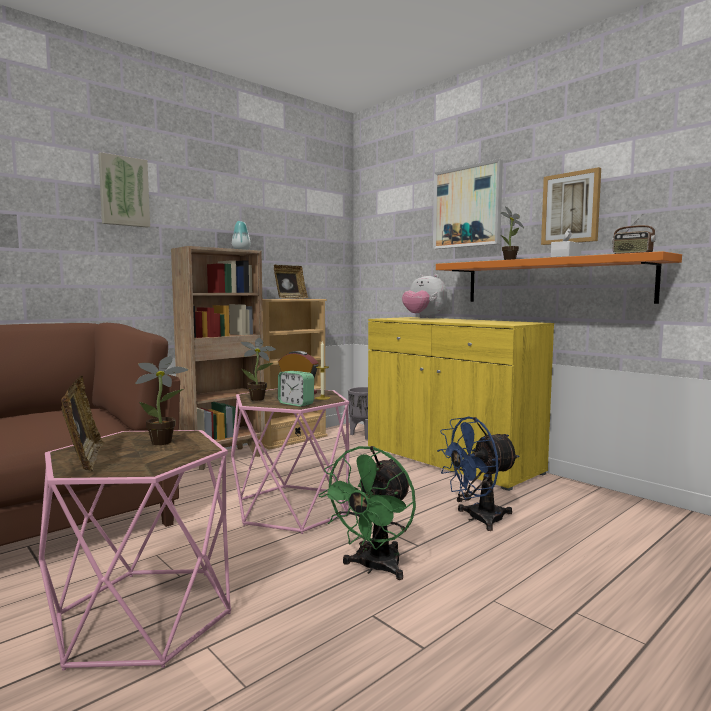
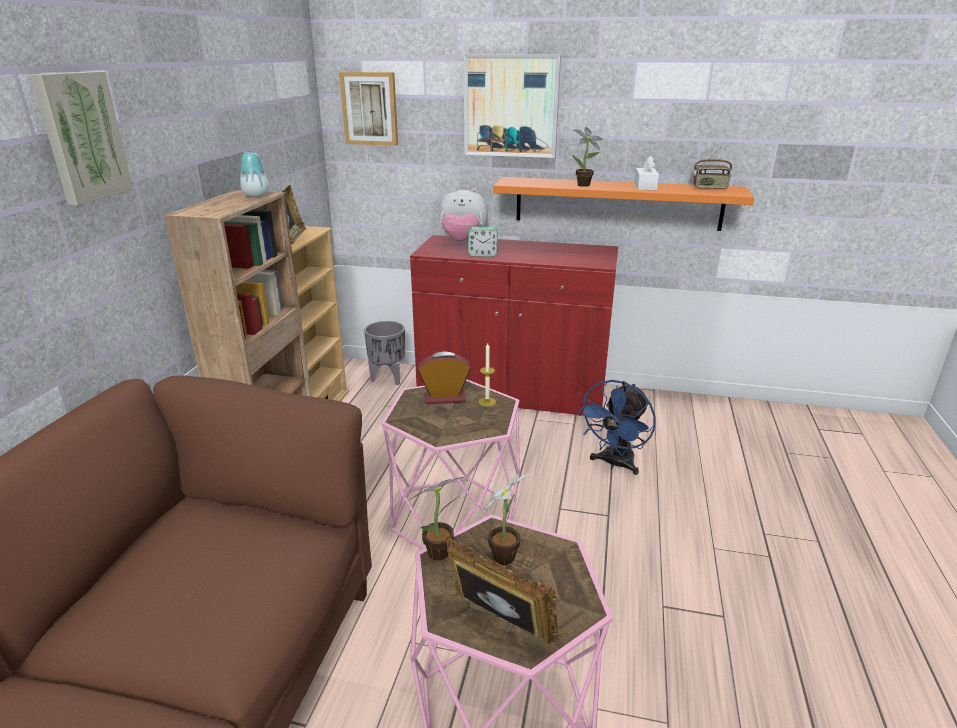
camera: 35 degrees left, 20 degrees up
(259, 399) = (431, 426): potted plant -> potted plant (442, 552)
(296, 404) = (484, 424): alarm clock -> alarm clock (482, 254)
(374, 568) = (608, 557): green fan -> none
(450, 460) = (512, 392): yellow cabinet -> red cabinet
(571, 208) = (642, 127): picture -> picture (370, 109)

